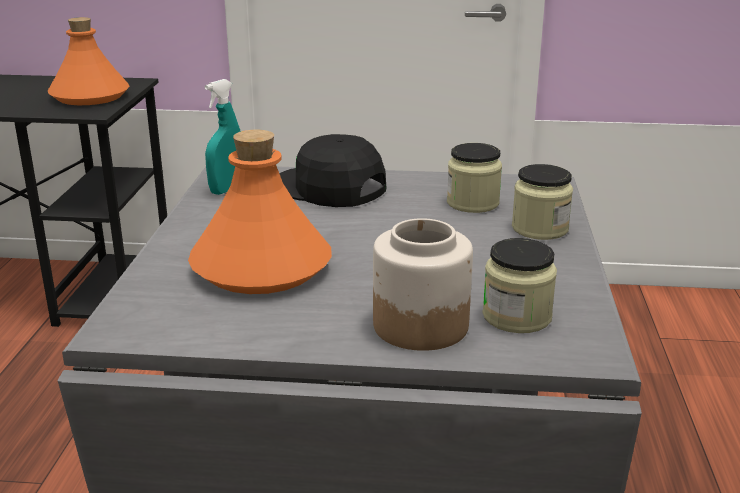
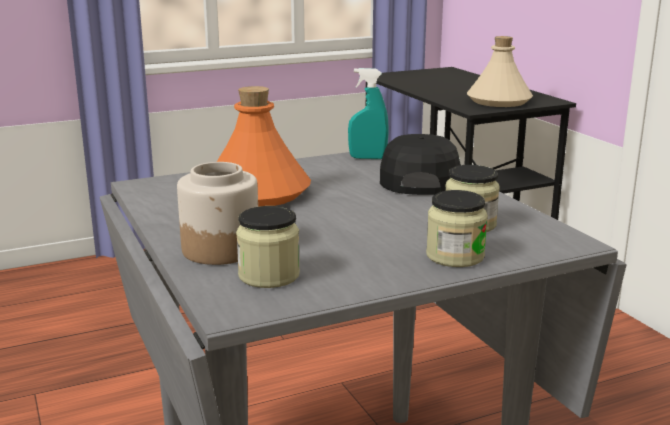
camera: 60 degrees right, 5 degrees down
(90, 97) = (499, 101): orange bottle -> beige bottle

